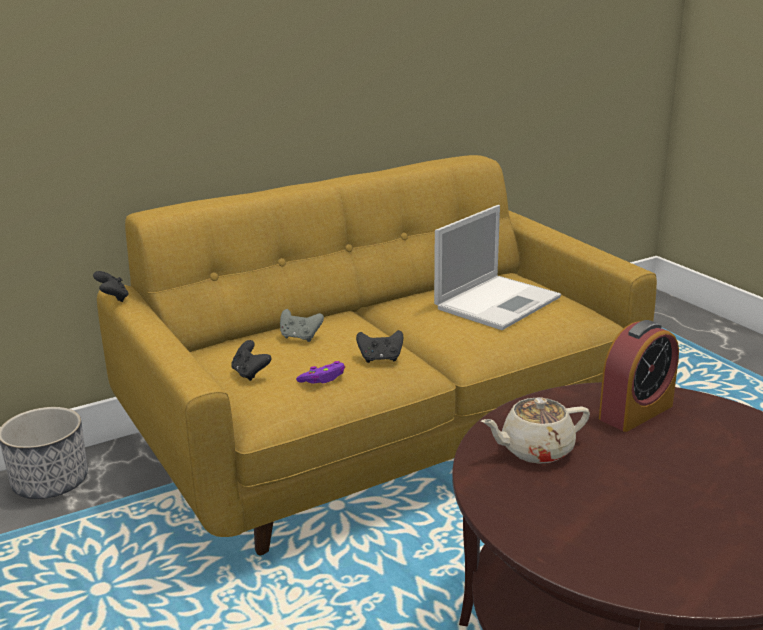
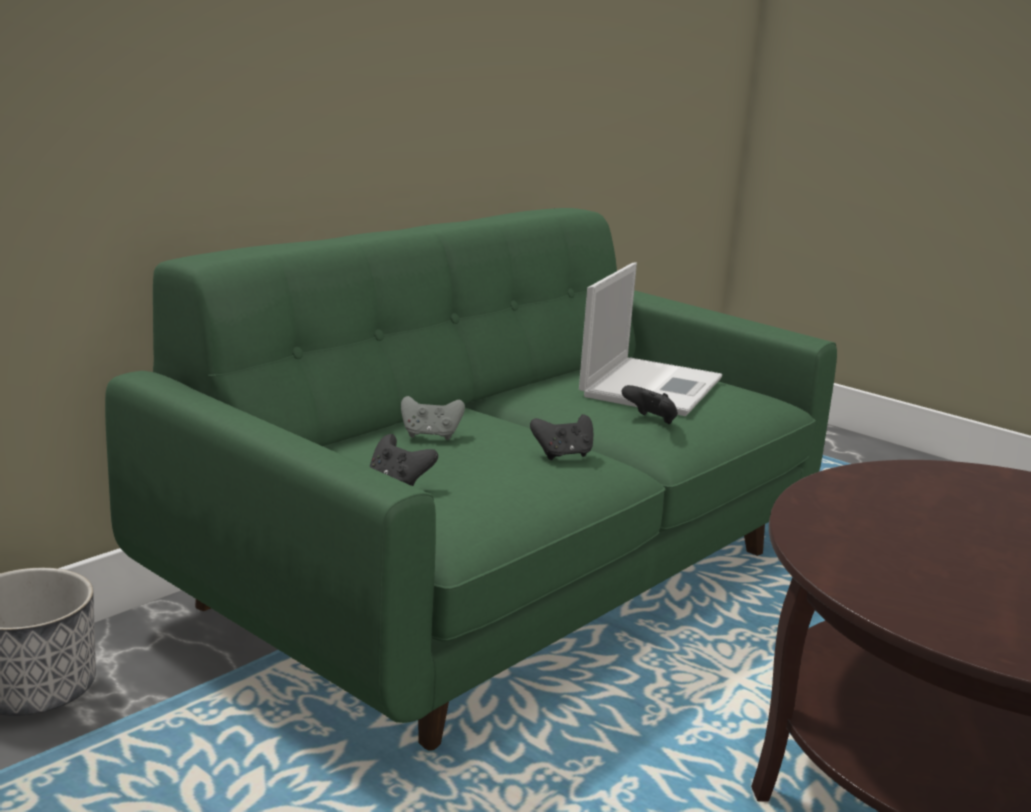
camera: 20 degrees left, 5 degrees down
(113, 298) = (152, 386): black game controller -> black game controller (650, 421)
(323, 378) = (507, 482): purple game controller -> none
(383, 435) = (503, 579): yellow sofa -> green sofa
(535, 450) = (873, 539): beige teapot -> none
(636, 412) = (942, 490): alarm clock -> none

